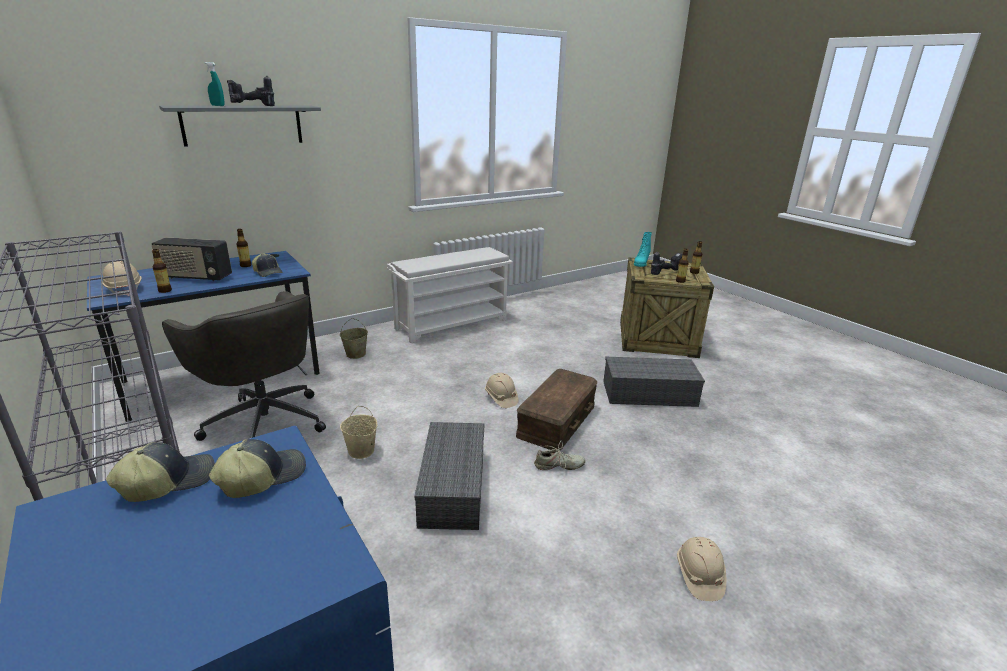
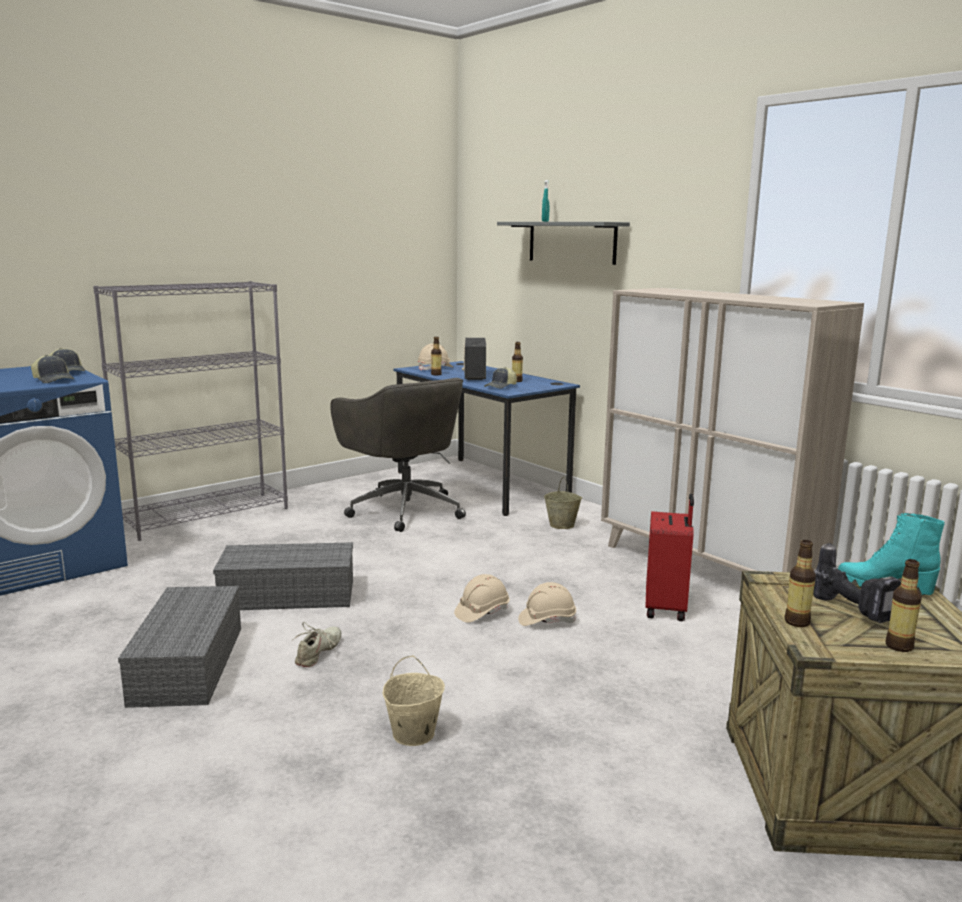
camera: 85 degrees right, 10 degrees down
(251, 106) = (566, 221): power drill -> none
(264, 421) = (404, 509): grey office chair -> grey office chair turned 75 degrees counterclockwise
(361, 451) = (355, 550): beige bucket -> beige bucket (413, 734)
(452, 323) = (706, 568): white shoe rack -> beige cabinet
(504, 342) = (667, 608): none -> red suitcase
(556, 420) = (430, 652): brown storage box -> none
(558, 466) = (318, 653): beige shoe -> beige shoe turned 150 degrees counterclockwise
(648, 394) = (541, 745): grey storage box -> grey storage box (187, 663)
(699, 576) = (82, 741): beige hard hat -> beige hard hat (547, 620)

